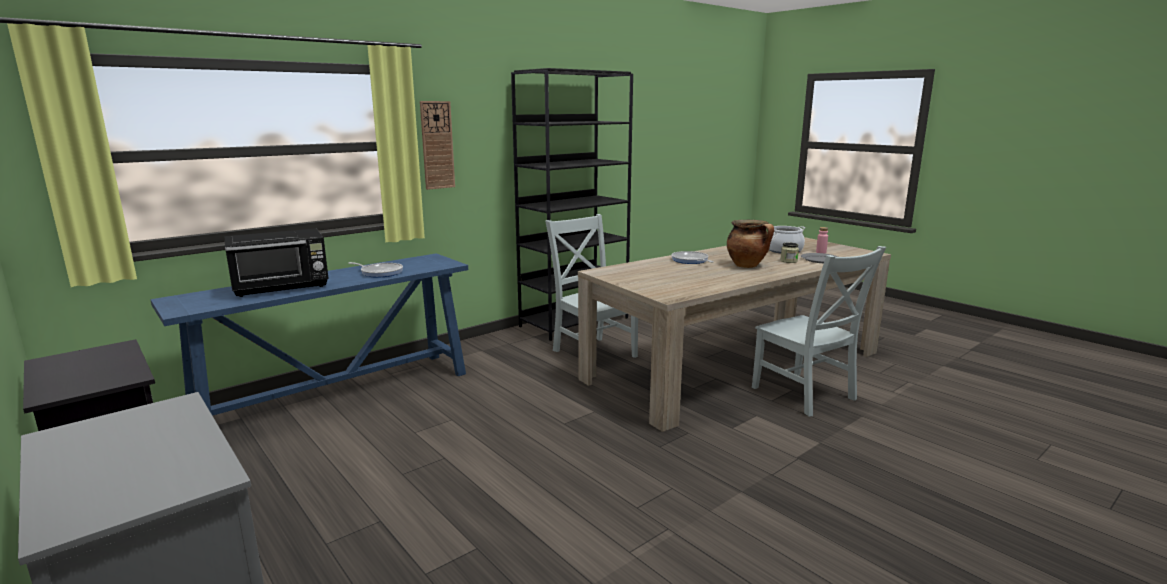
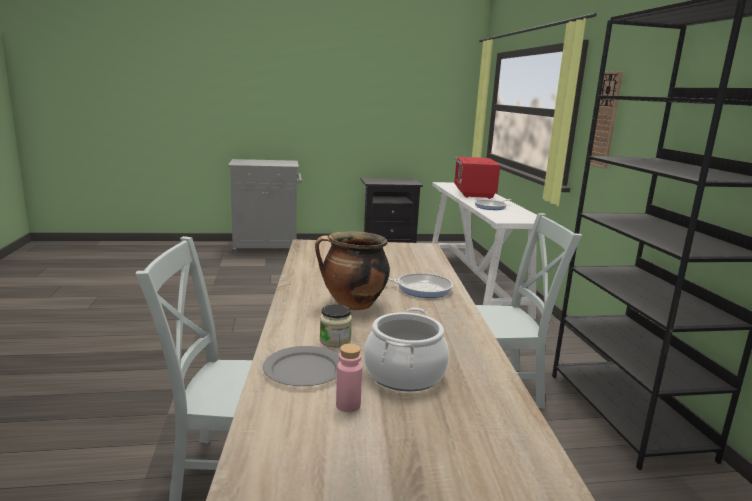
camera: 120 degrees right, 0 degrees up
(282, 287) = (473, 193): black microwave -> red microwave
(340, 396) = (475, 284): blue console table -> white console table

